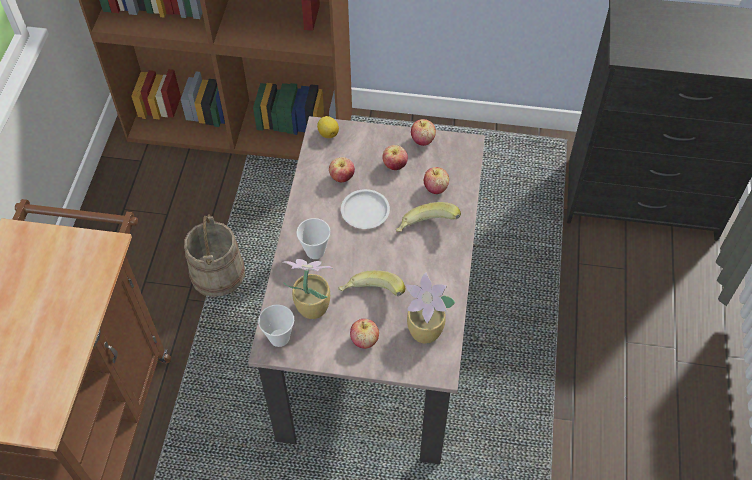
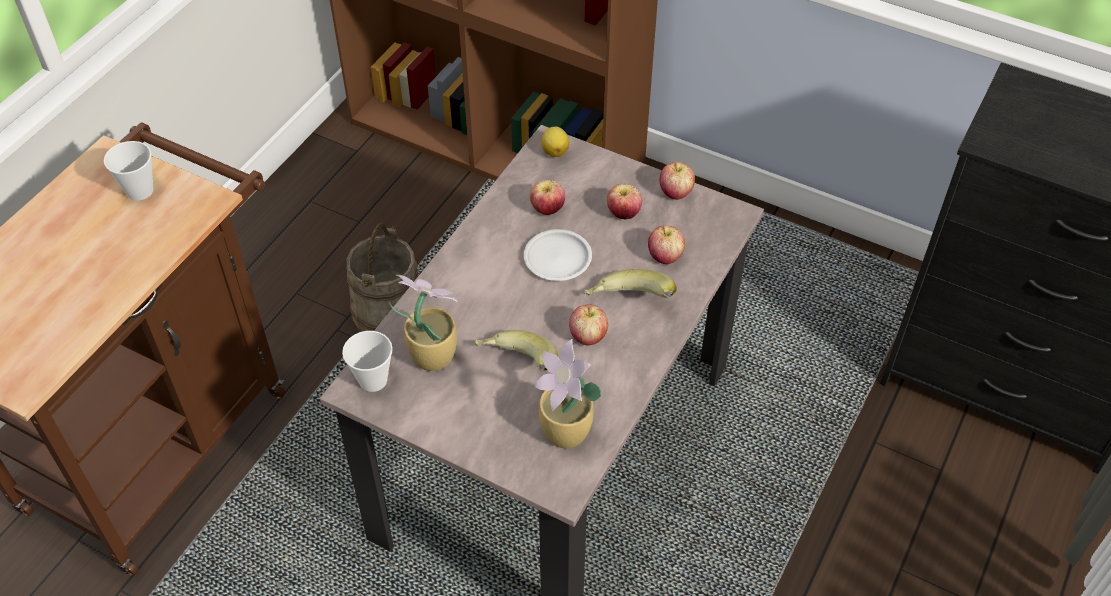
camera: 20 degrees right, 5 degrees down
(315, 251) = (470, 288): cup -> cup (140, 191)
(364, 340) = (480, 418): apple -> apple (588, 336)

